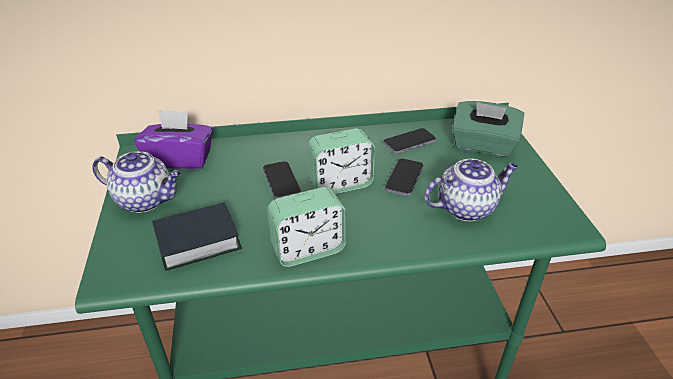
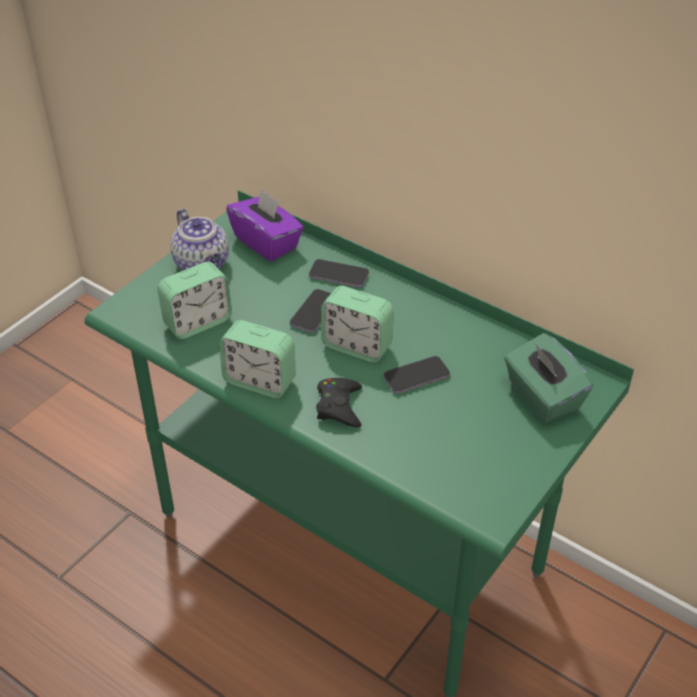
camera: 45 degrees right, 5 degrees up
(197, 241) = (198, 322): book -> alarm clock
(387, 228) = (339, 406): none -> black game controller
(409, 142) = (475, 347): phone -> phone (339, 275)
(467, 207) = (428, 437): teapot -> none

